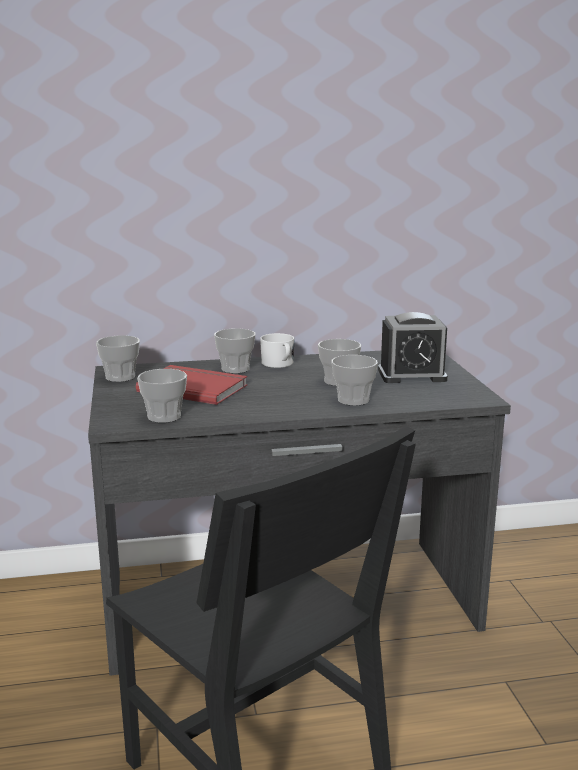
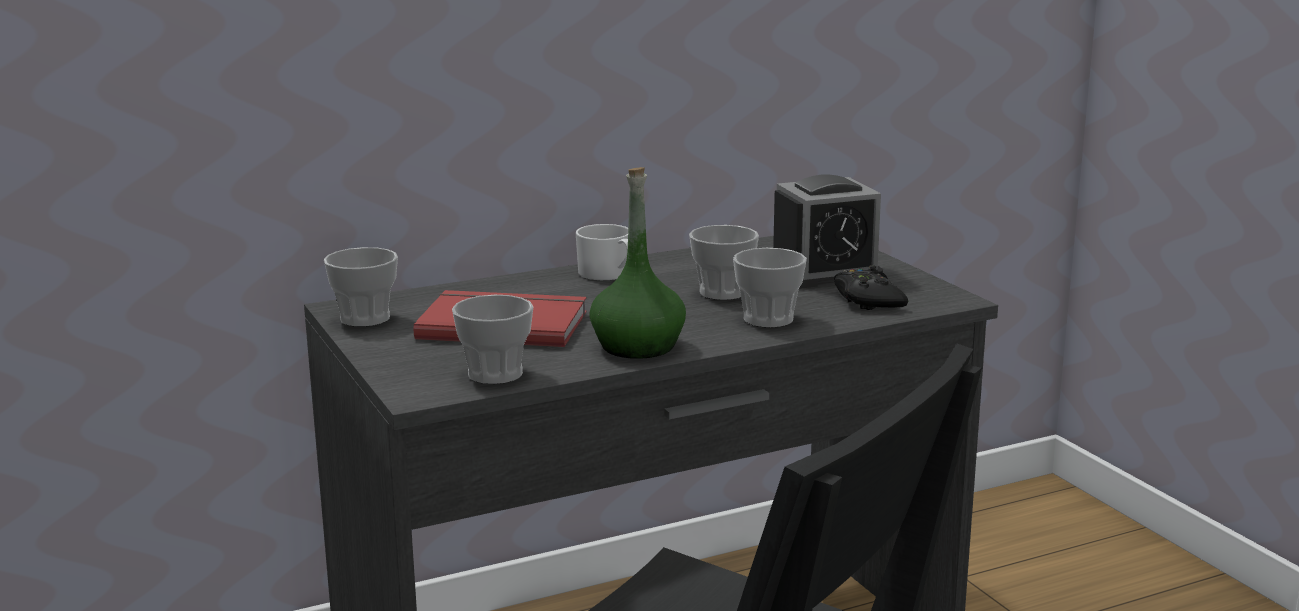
camera: 15 degrees left, 0 degrees up
(235, 369) = (545, 288): cup -> none
(260, 409) = (637, 346): none -> green bottle
(426, 394) = (868, 300): none -> black game controller

